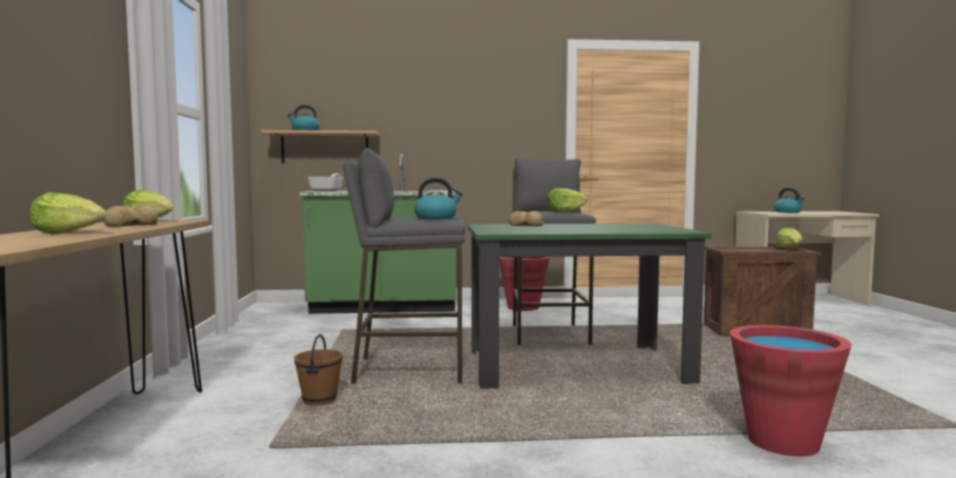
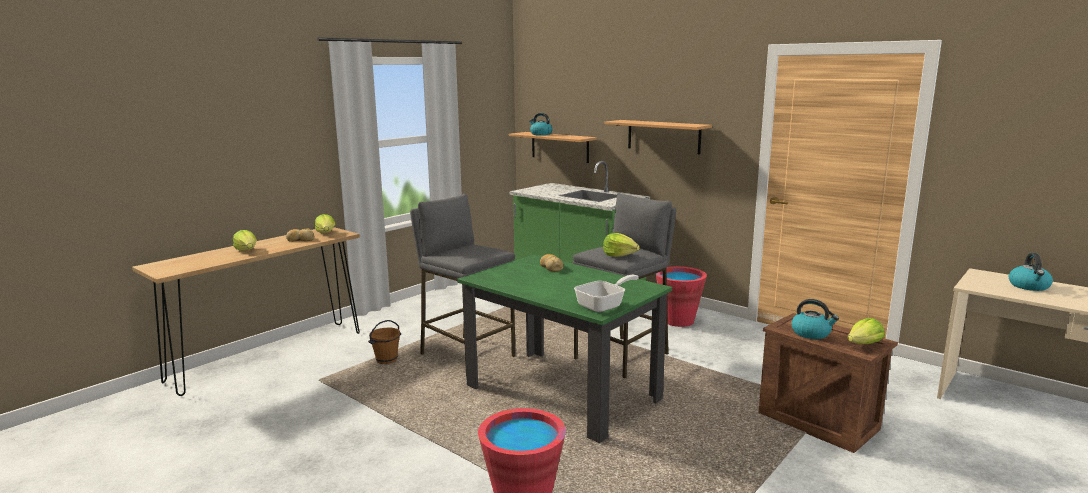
camera: 45 degrees right, 10 degrees up
(328, 191) = (536, 190): frying pan -> frying pan (604, 305)
(436, 218) = (470, 254): kettle -> kettle (811, 333)
(464, 127) = (663, 136): none -> shelf

